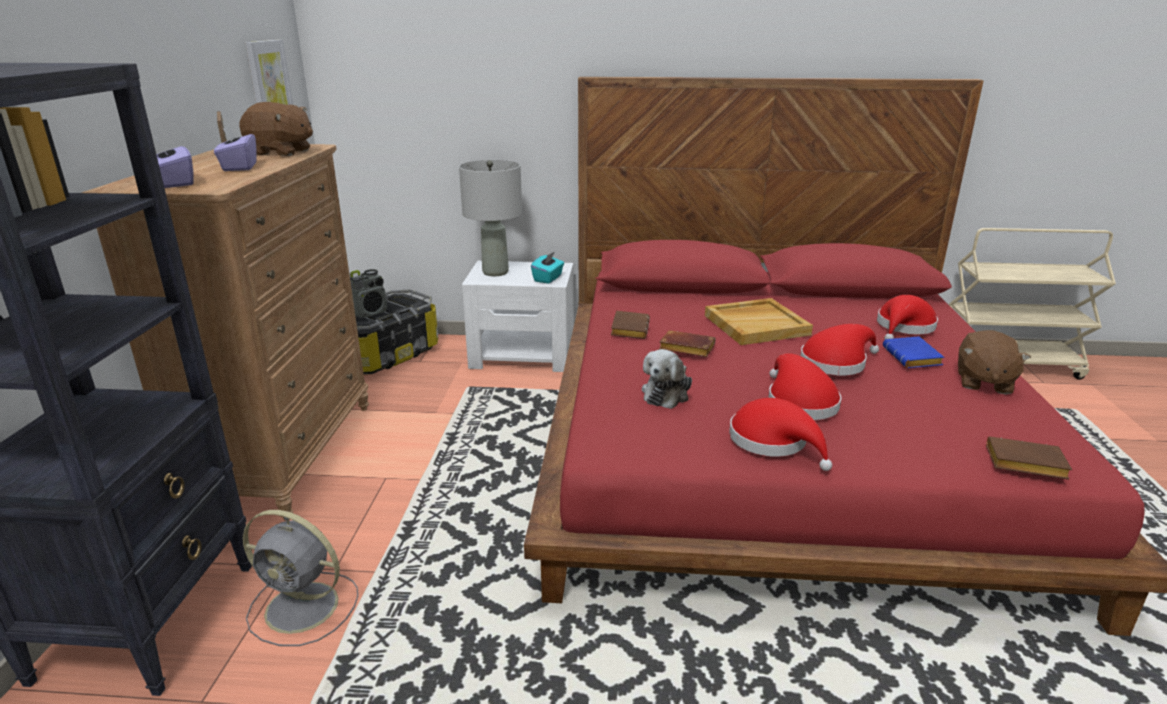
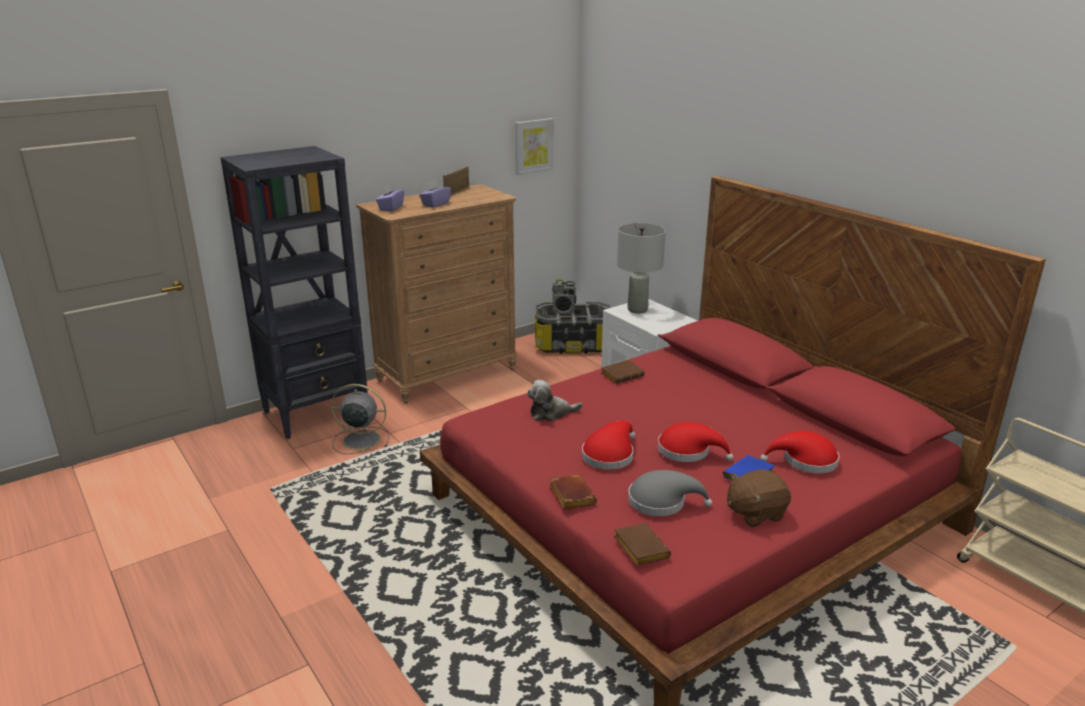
camera: 50 degrees right, 0 degrees up
(281, 152) = (477, 197): brown plush toy -> none
(305, 608) = (360, 440): grey fan -> grey fan turned 120 degrees clockwise
(548, 278) = (658, 326): turquoise tissue box -> none
(685, 349) = (620, 399): brown book -> brown book (570, 495)
(756, 324) = (702, 408): beige tray -> none
(773, 442) = (545, 461): red hat -> none
(929, 414) = (661, 502): none -> grey hat

